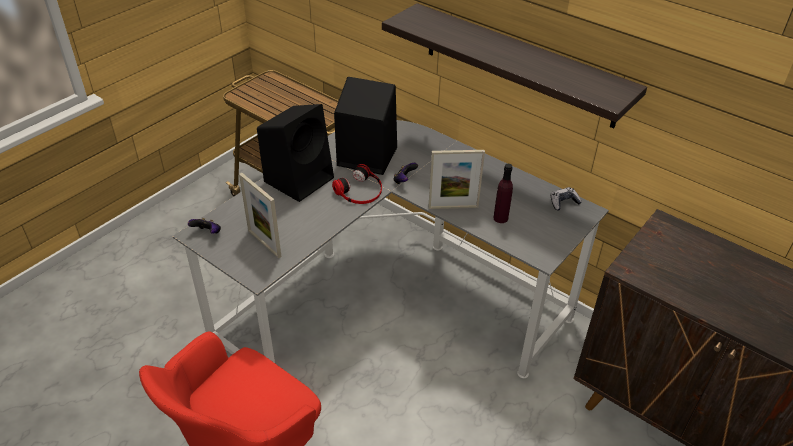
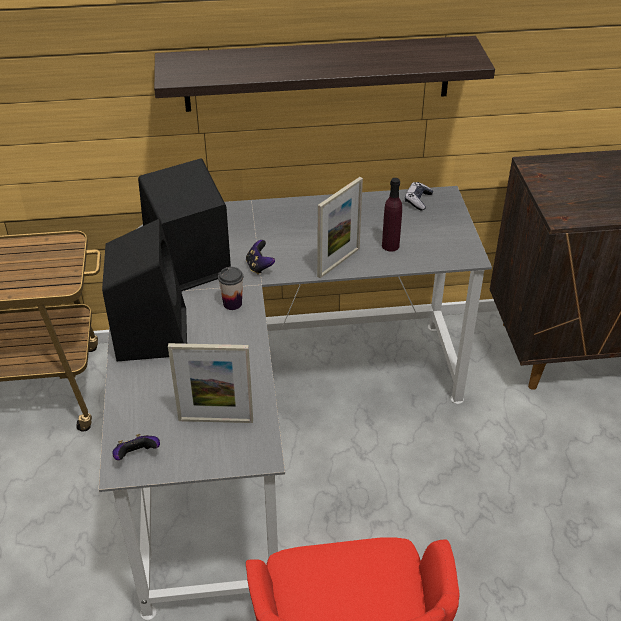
camera: 45 degrees left, 0 degrees up
(360, 191) = (232, 303): headphones -> cup

